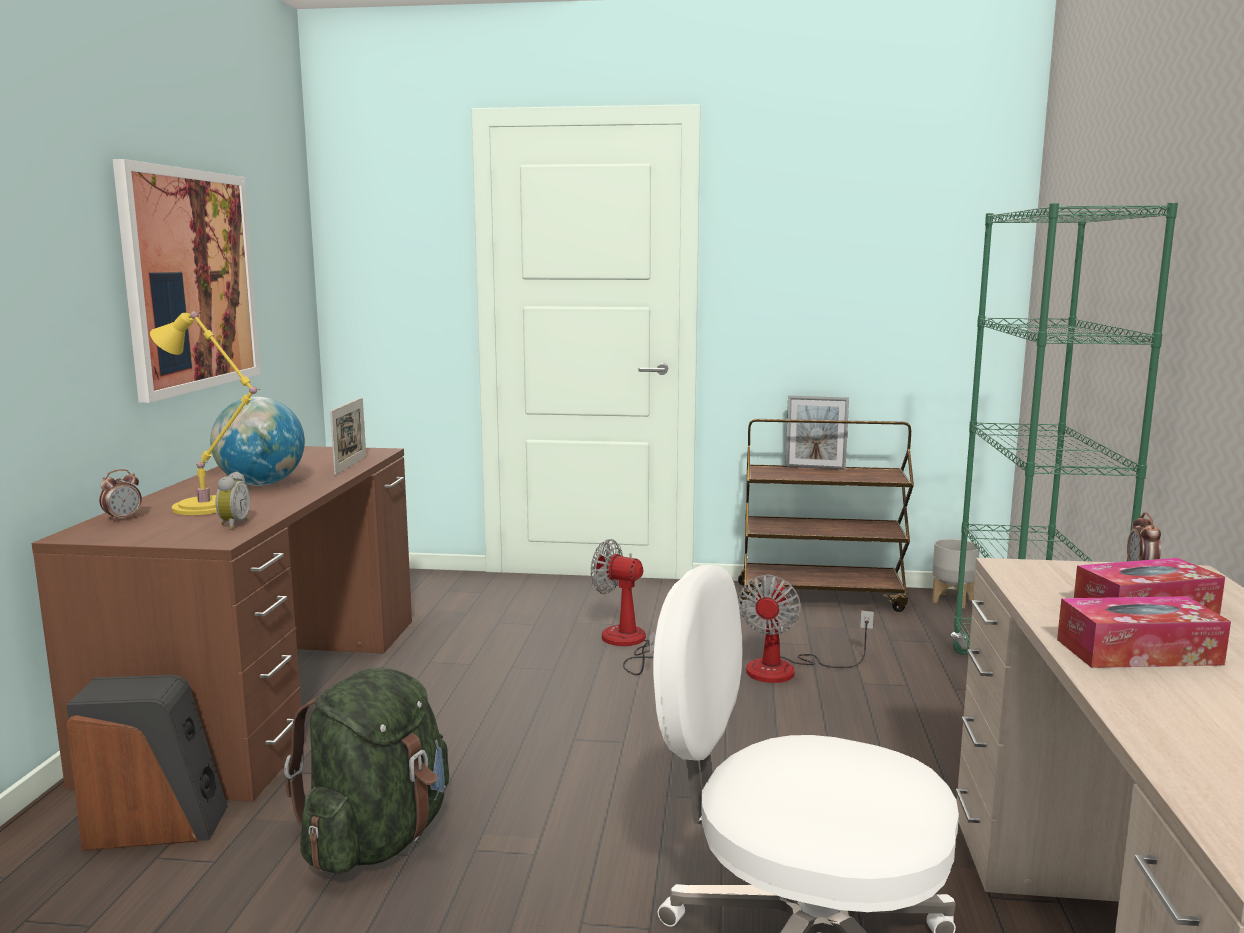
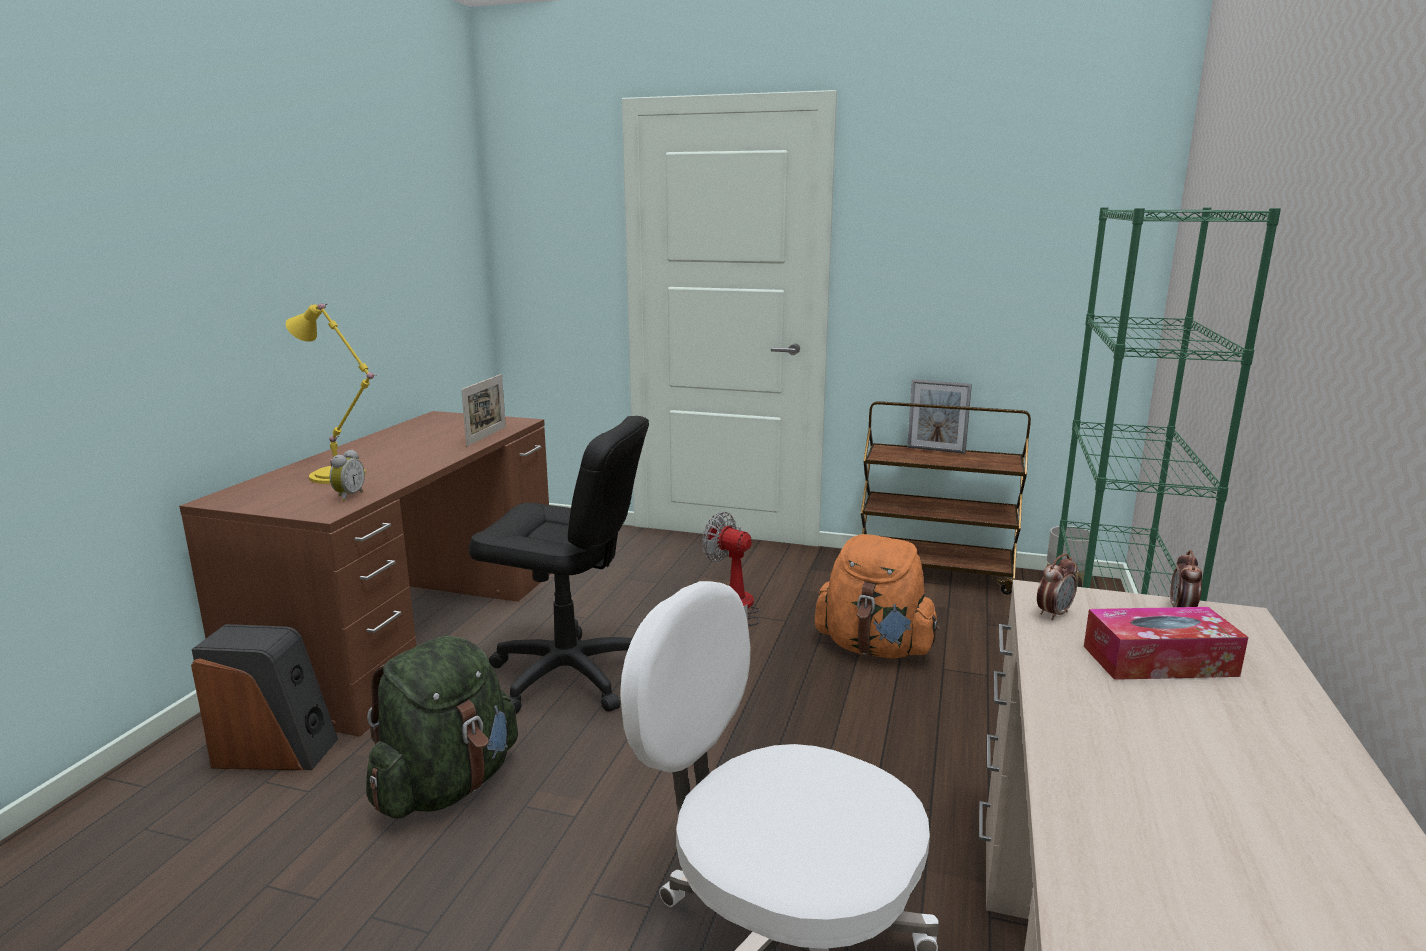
camera: 10 degrees right, 5 degrees up
(123, 519) = (265, 484): alarm clock -> alarm clock (1054, 614)
(190, 280) = (350, 267): picture -> none
(261, 484) = (399, 453): globe -> none
(471, 721) = (568, 676): none -> black office chair
(787, 669) = (874, 648): fan -> orange backpack
(1138, 652) = (1120, 717): tissue box -> none

